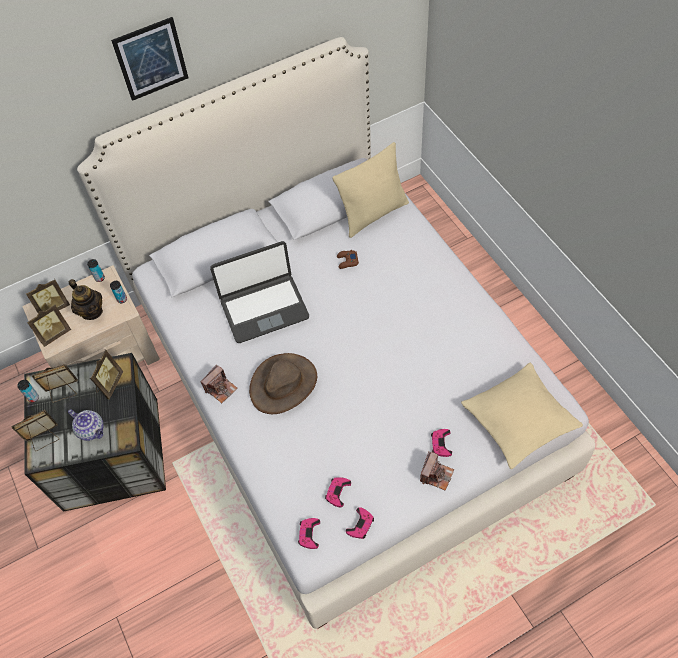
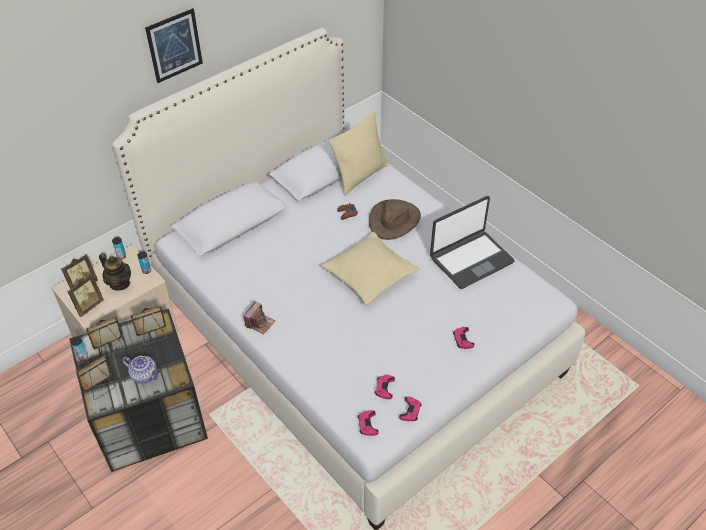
camera: 15 degrees left, 10 degrees down
(109, 384) = (153, 336): picture frame -> picture frame turned 120 degrees counterclockwise
(264, 308) = (283, 257): laptop -> laptop (471, 259)
(283, 384) = (315, 312): brown hat -> brown hat (394, 220)
(436, 475) = (465, 363): camera -> none
(519, 420) = (522, 313): beige pillow -> beige pillow (370, 274)

